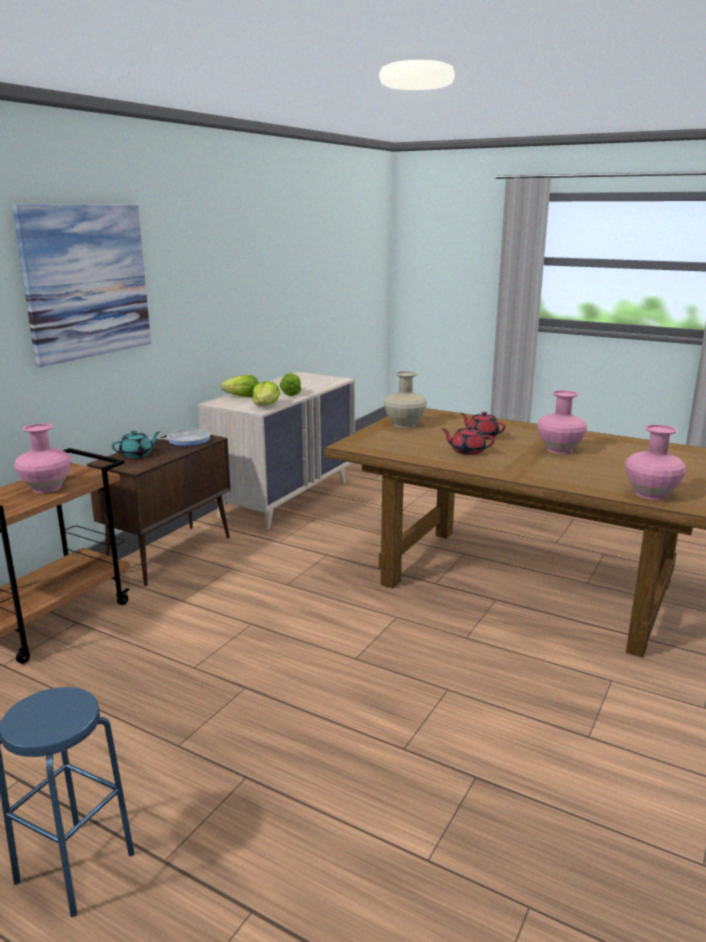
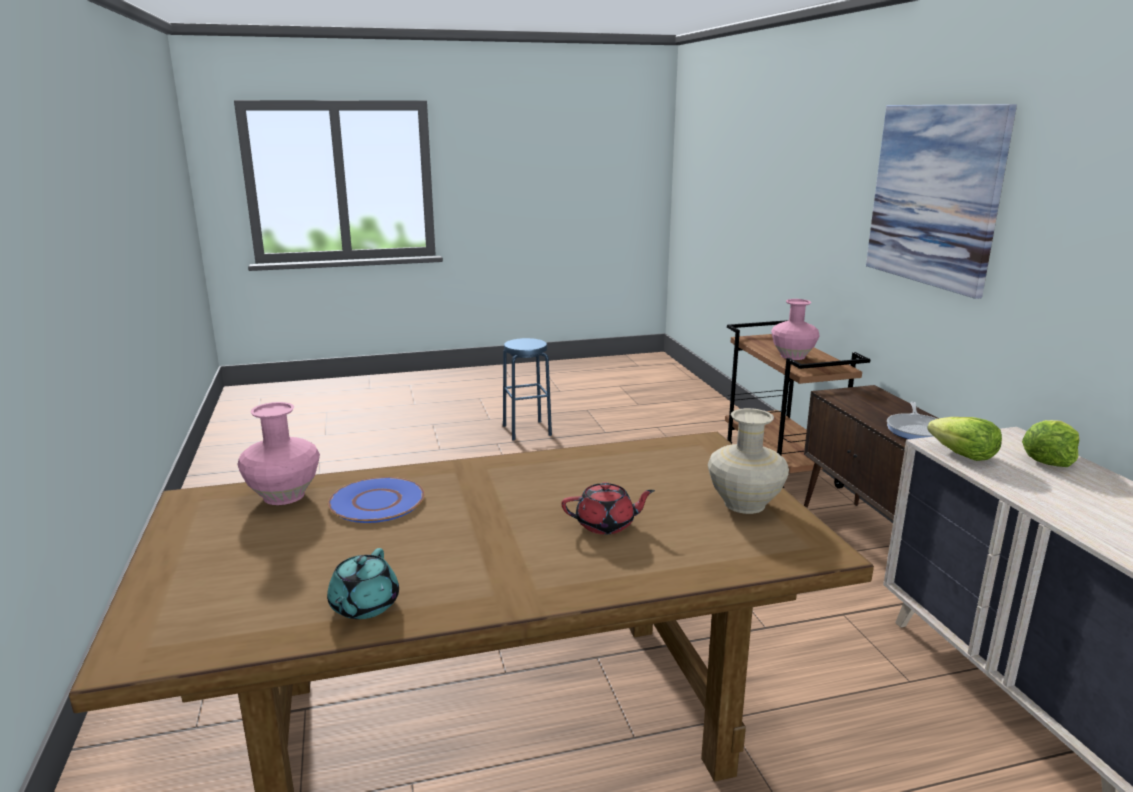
camera: 135 degrees right, 0 degrees up
(137, 454) = (881, 403): turquoise teapot -> turquoise teapot (363, 606)
(289, 393) = (1049, 494): lettuce -> none
(467, 451) = (571, 484): red teapot -> none
(559, 449) = (461, 539): pink vase -> none
(590, 474) = (376, 502): none -> blue plate

